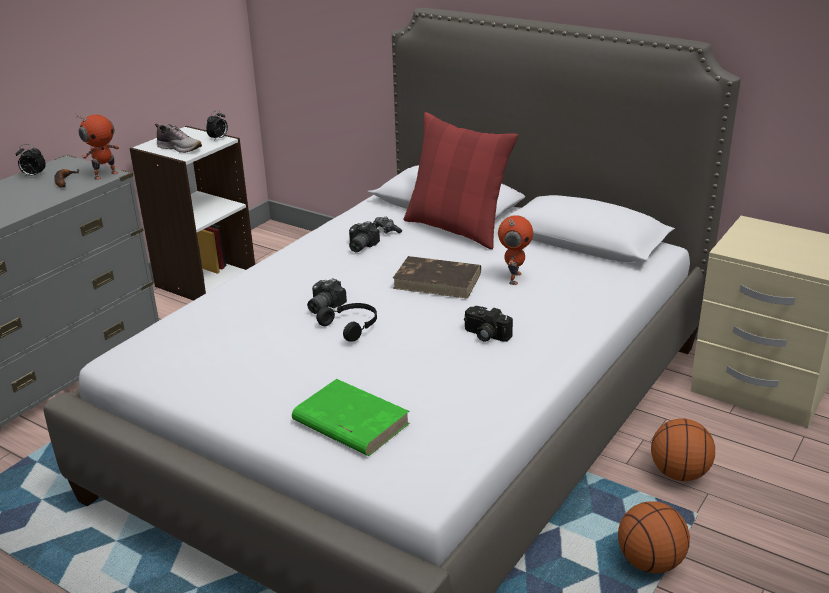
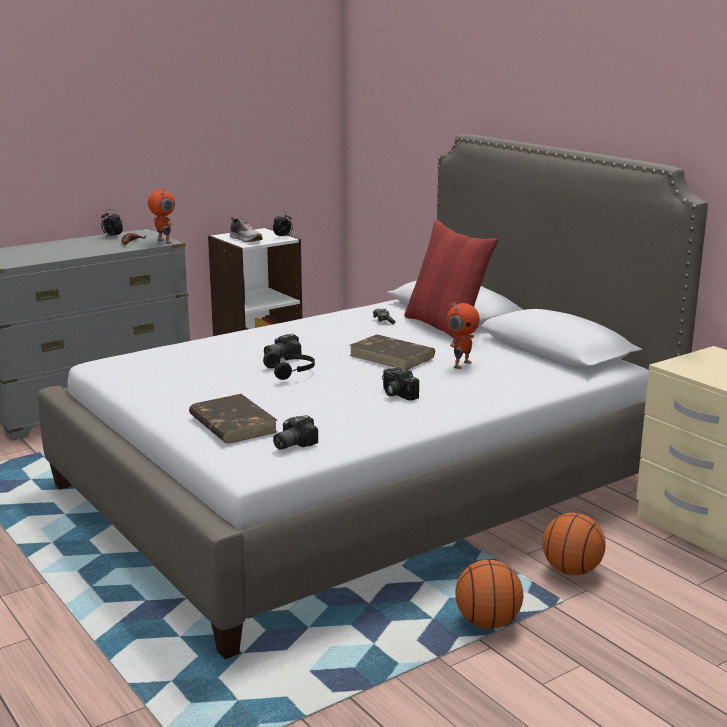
camera: 20 degrees right, 10 degrees down
(105, 175) = (163, 242): toy robot -> toy robot turned 105 degrees counterclockwise
(350, 422) = (232, 424): green book -> brown book
(359, 246) = (350, 327): camera -> camera (291, 444)

